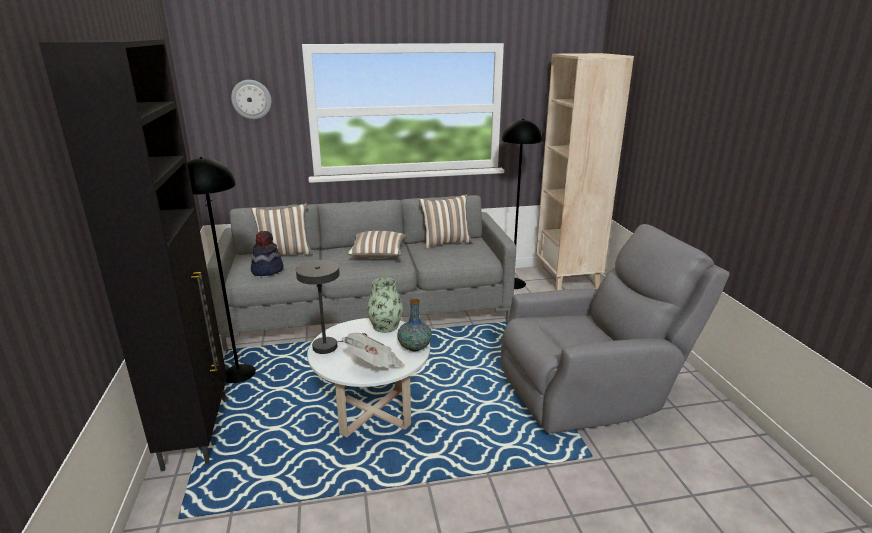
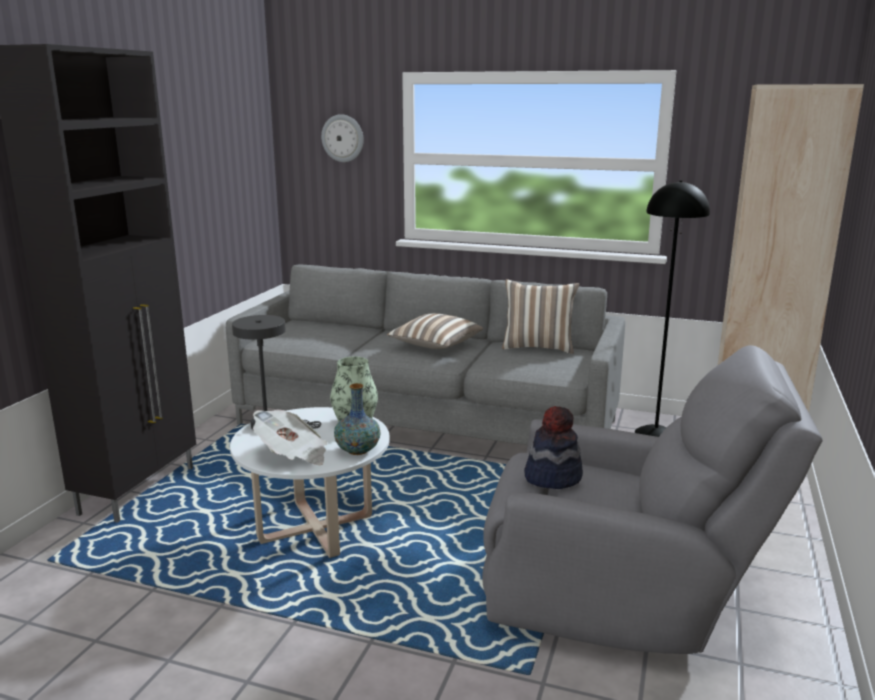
camera: 30 degrees right, 5 degrees down
(238, 374) = (227, 450): black floor lamp -> none
(267, 270) = (297, 338): hat -> hat (552, 477)
(285, 254) = (336, 326): pillow -> none

